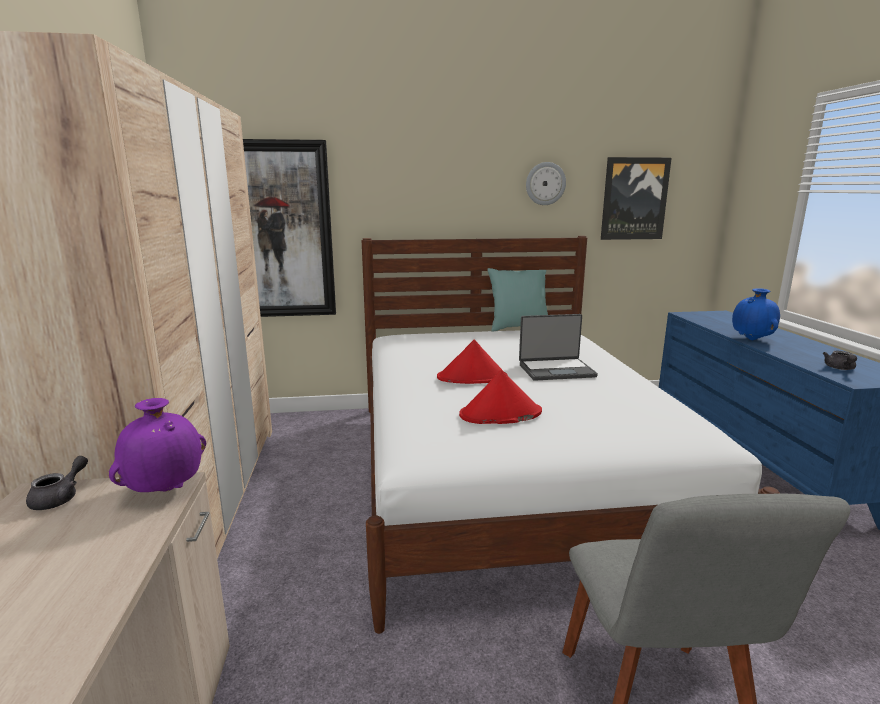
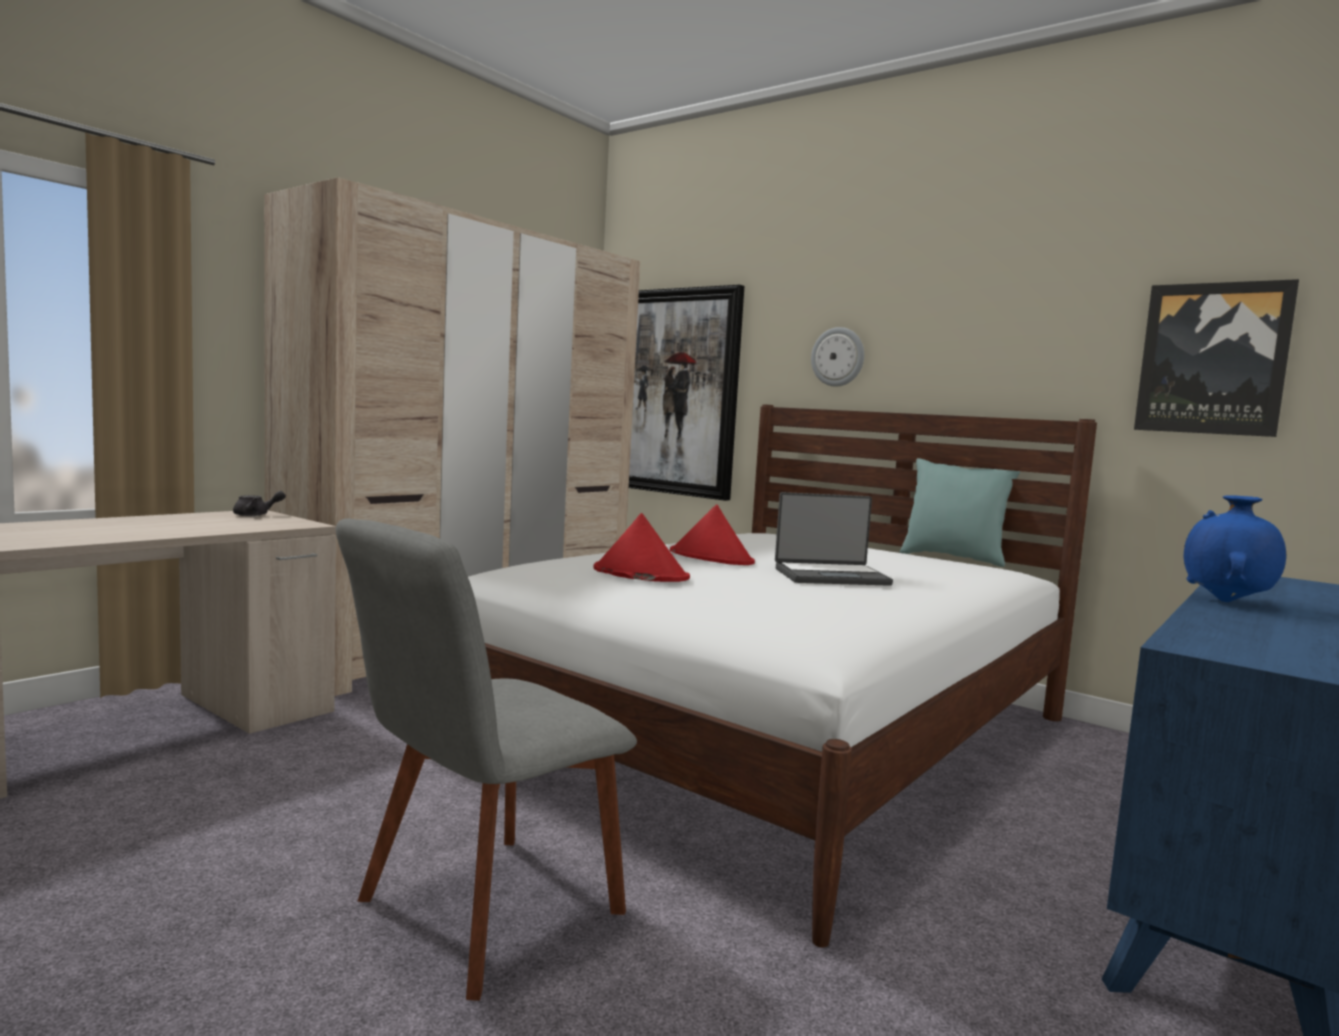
camera: 45 degrees right, 10 degrees down
(166, 489) = (298, 524): purple vase -> none
(545, 183) = (1032, 333): wall clock -> wall clock (838, 357)
(556, 370) = (830, 576): laptop -> laptop turned 45 degrees counterclockwise
(840, 368) = (1244, 641): grey teapot -> none

